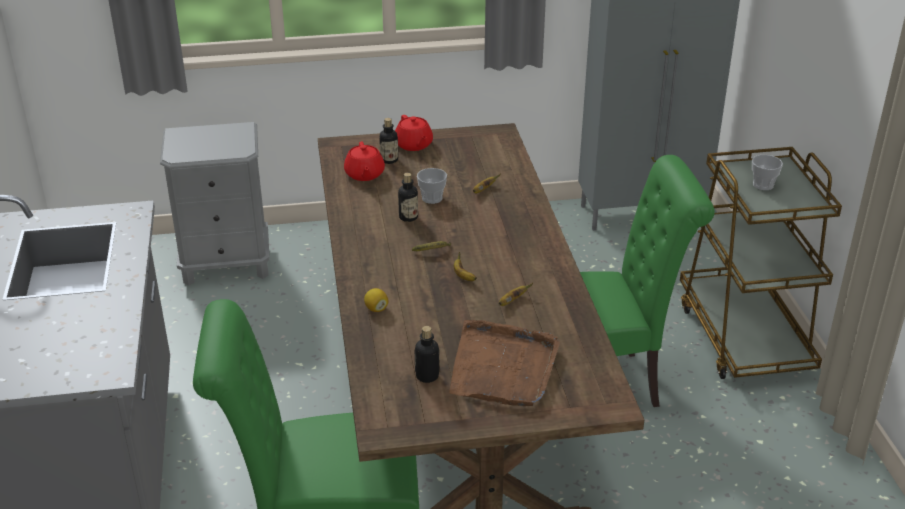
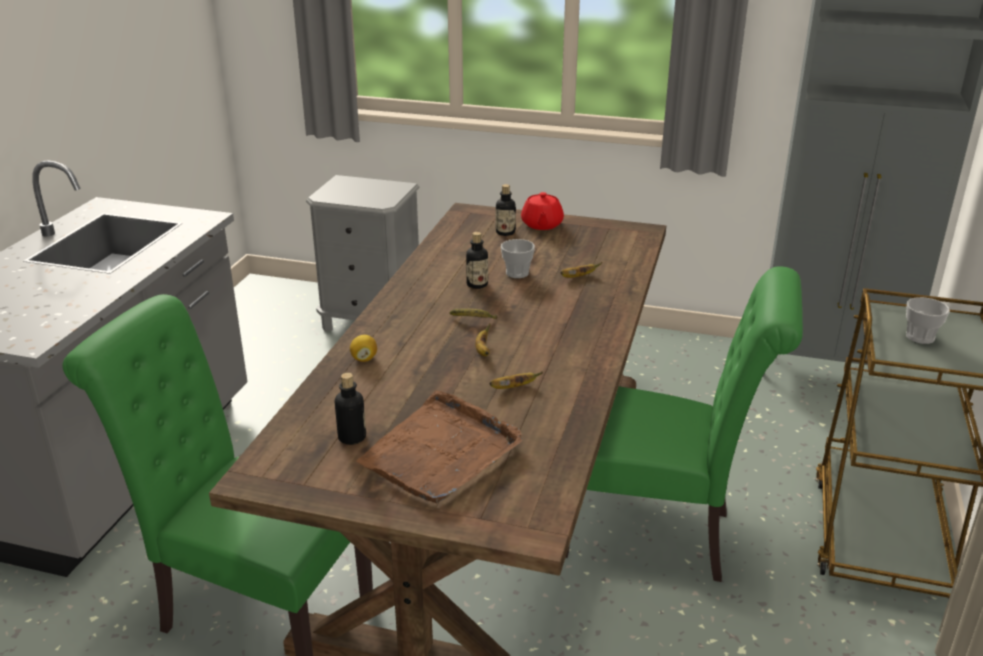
camera: 25 degrees right, 5 degrees down
(364, 174) = (469, 240): red teapot -> none

